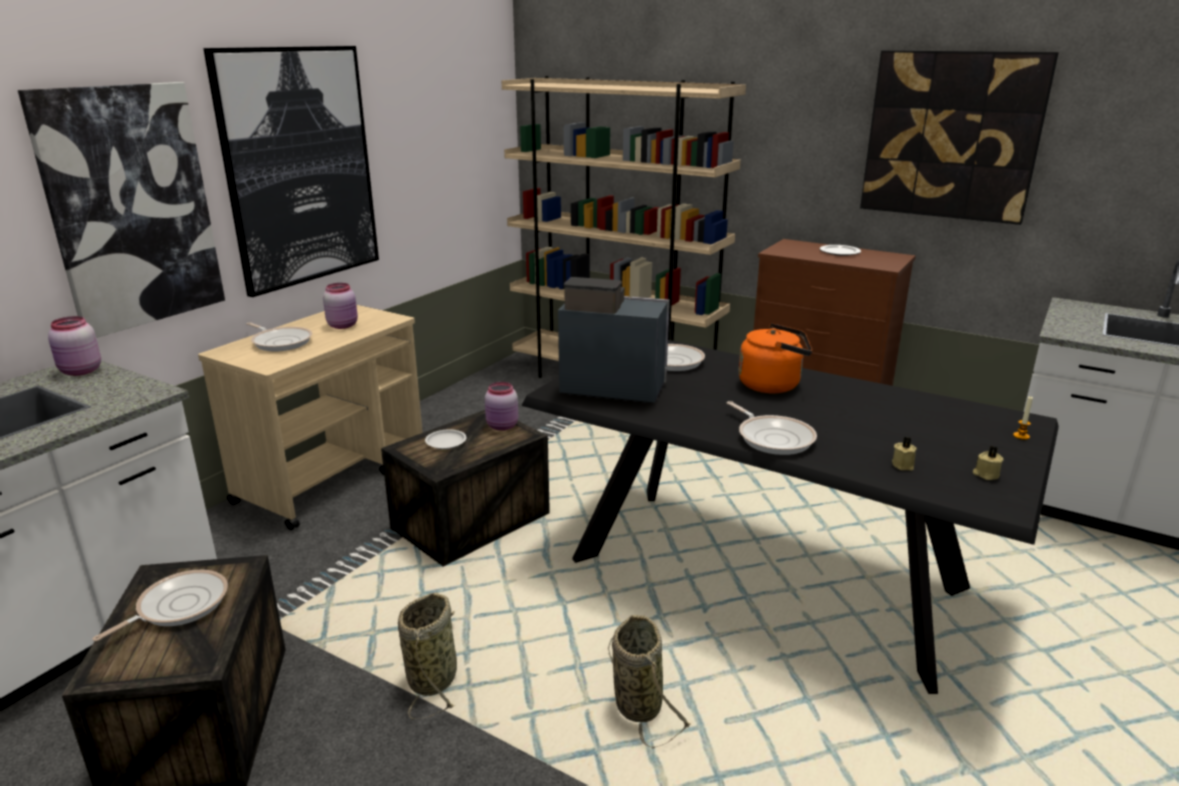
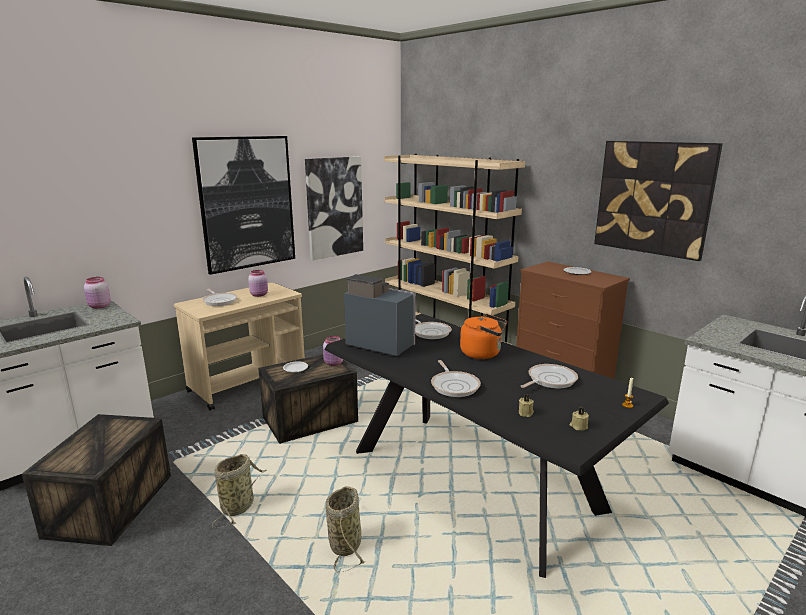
camera: 15 degrees right, 5 degrees down
(131, 208) = (142, 221): picture -> picture (334, 207)
(178, 606) = (101, 438): frying pan -> frying pan (549, 380)

